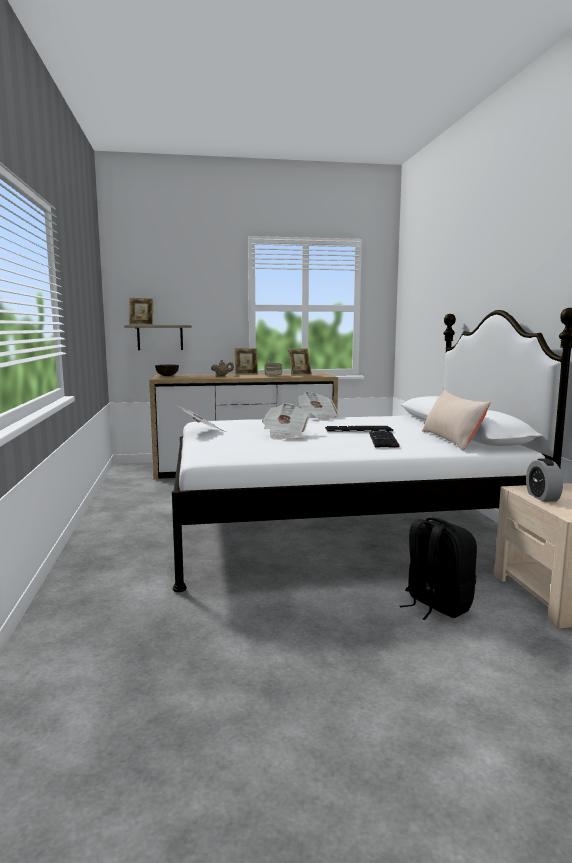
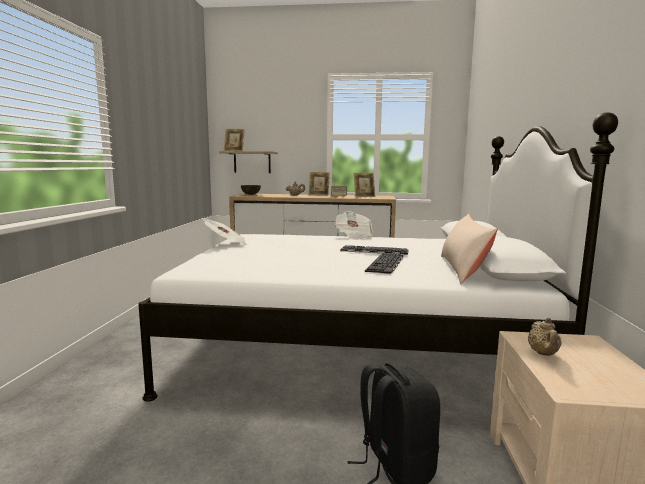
camera: 15 degrees right, 0 degrees up
(285, 435) = (295, 252): newspaper -> none
(542, 497) = (543, 354): alarm clock -> beige teapot

